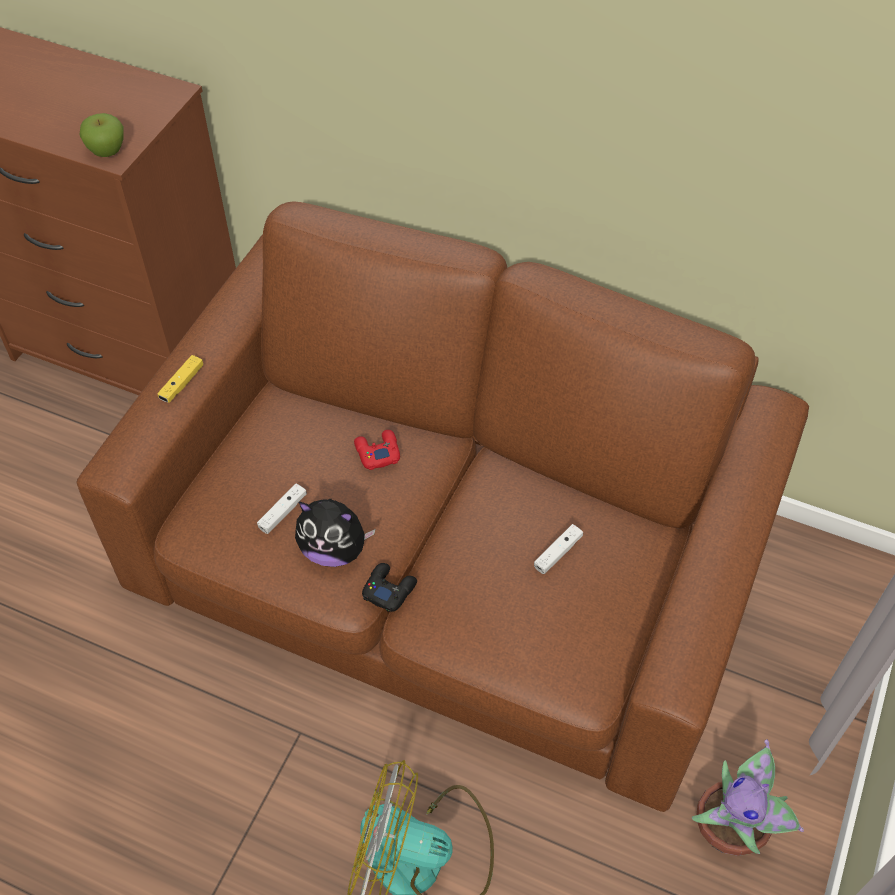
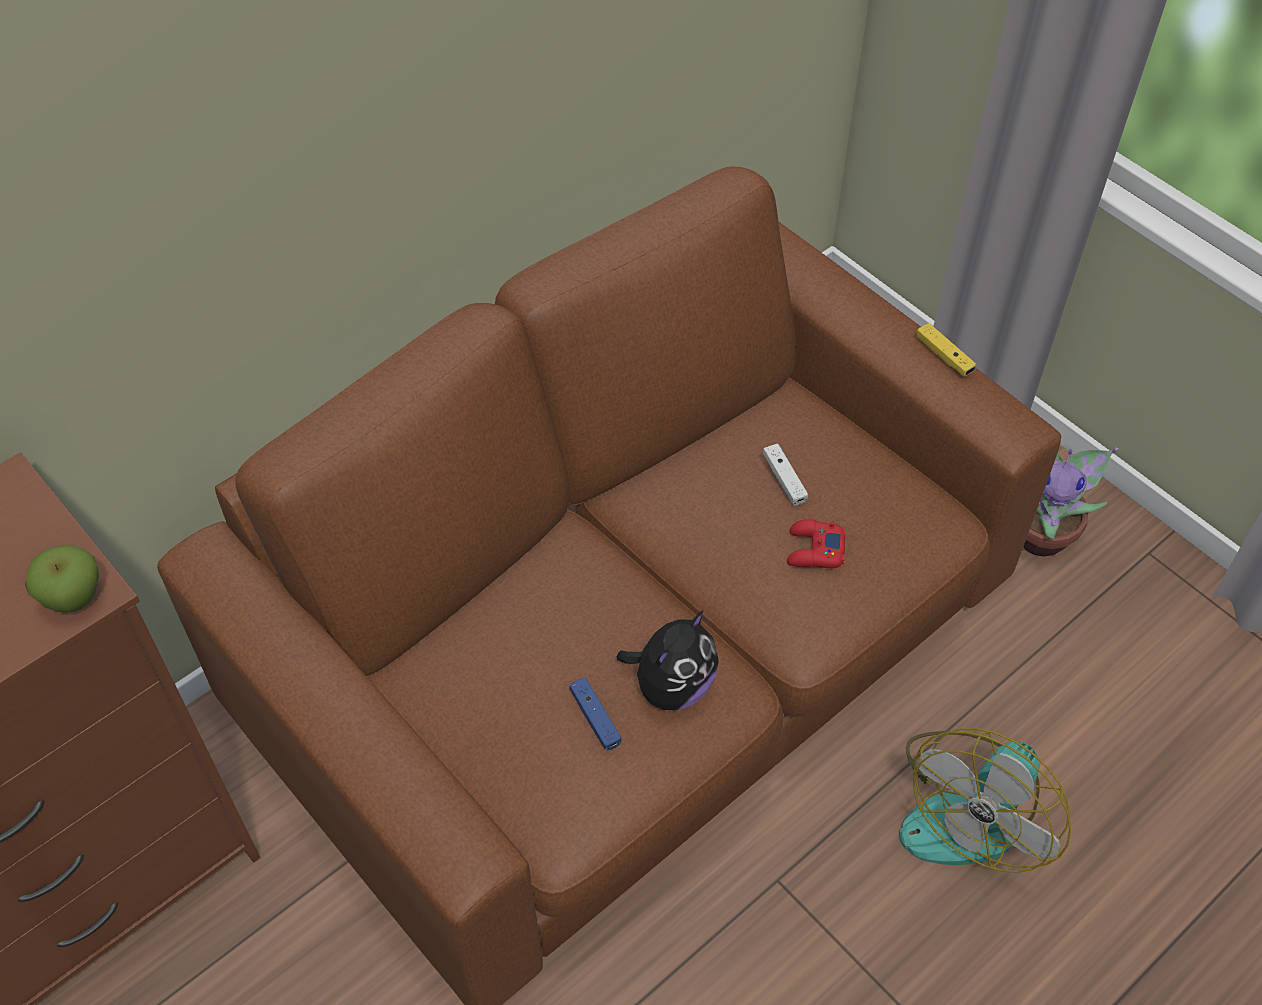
camera: 65 degrees left, 0 degrees up
(182, 384) = (375, 739): yellow game controller -> yellow game controller (944, 356)
(283, 512) = (595, 718): white game controller -> blue game controller
(377, 452) = (554, 594): red game controller -> red game controller (814, 550)
(389, 589) = (748, 653): black game controller -> none

